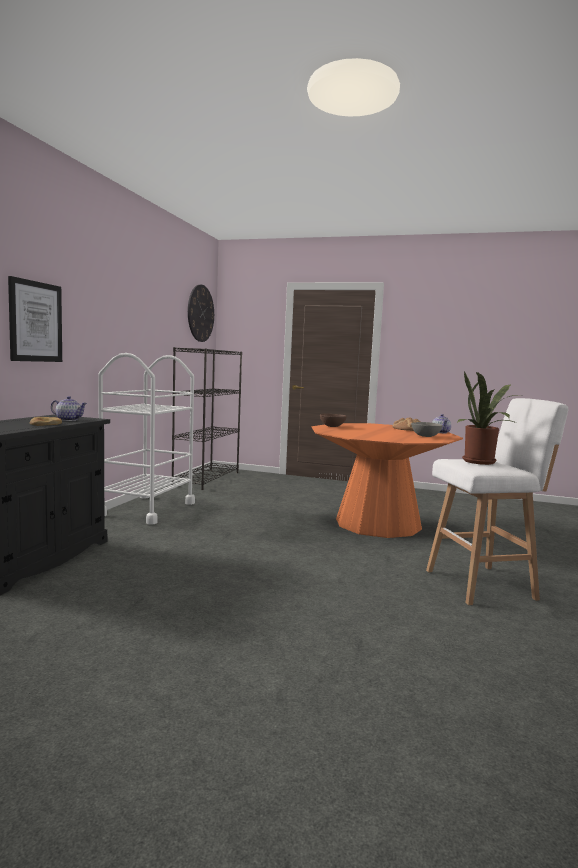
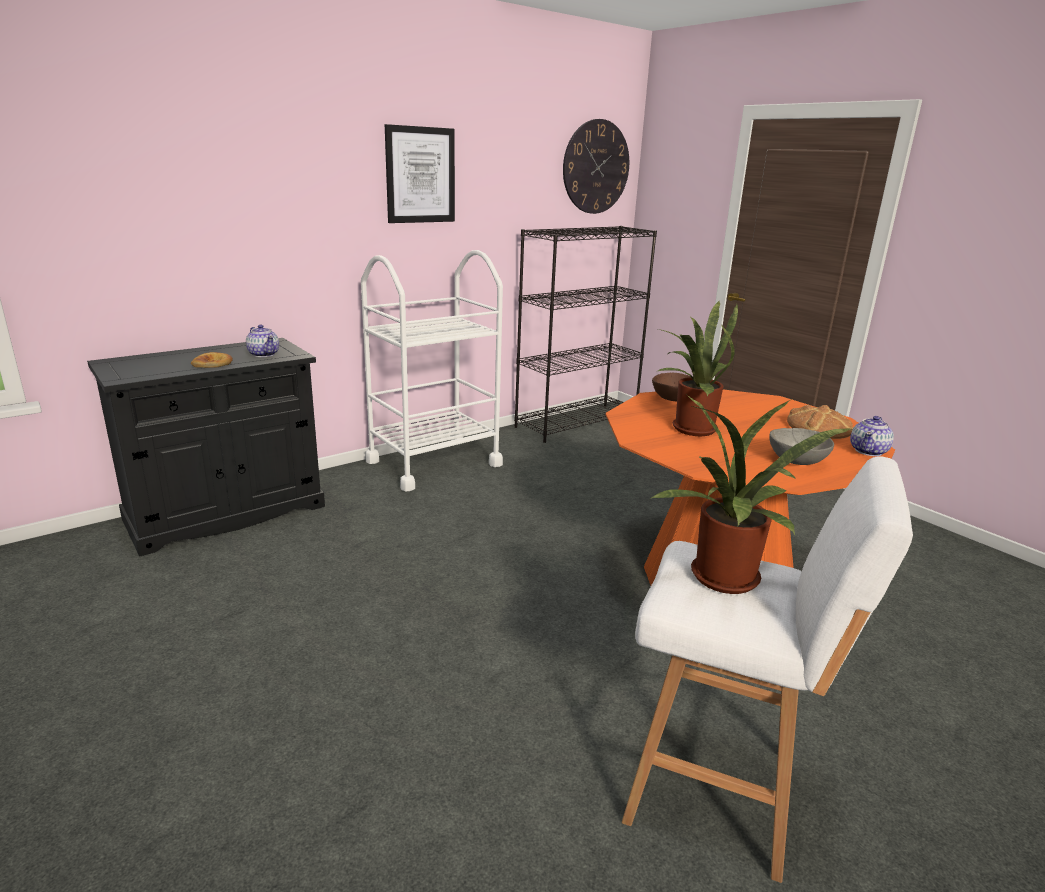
camera: 35 degrees right, 15 degrees up
(35, 321) = (246, 219): picture -> picture (420, 175)
(363, 432) = (689, 428): none -> potted plant

